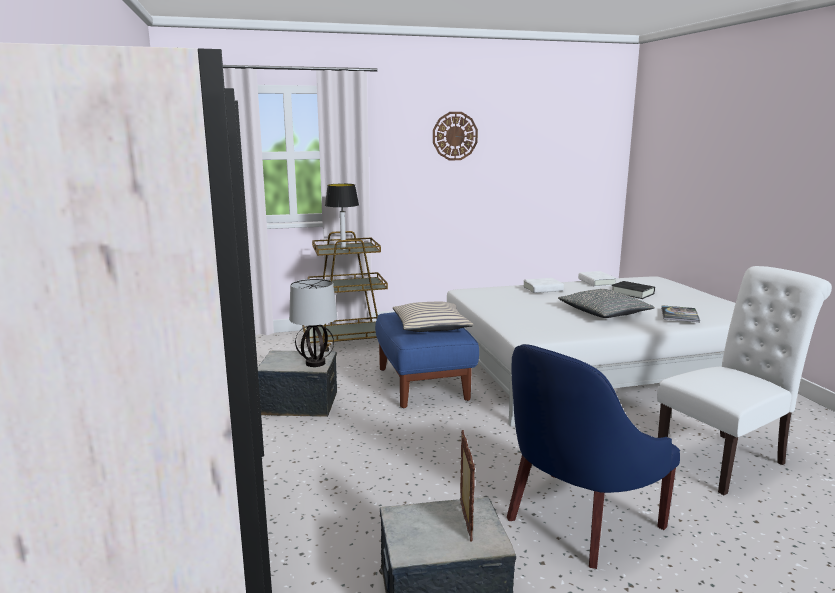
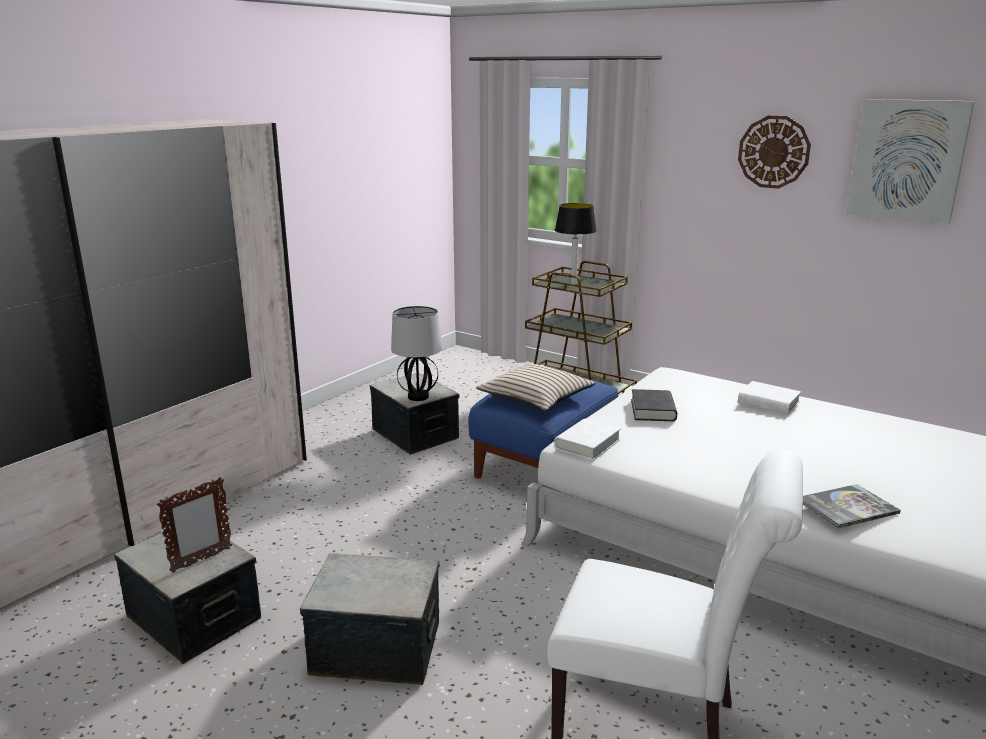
camera: 50 degrees right, 5 degrees up
(530, 136) = (907, 160): none -> picture
(576, 520) = (376, 648): blue armchair -> storage box
(596, 282) = (887, 422): white book -> white book (587, 444)
(604, 312) = (757, 460): grey pillow -> none
(632, 293) = (887, 455): black book -> black book (653, 410)

